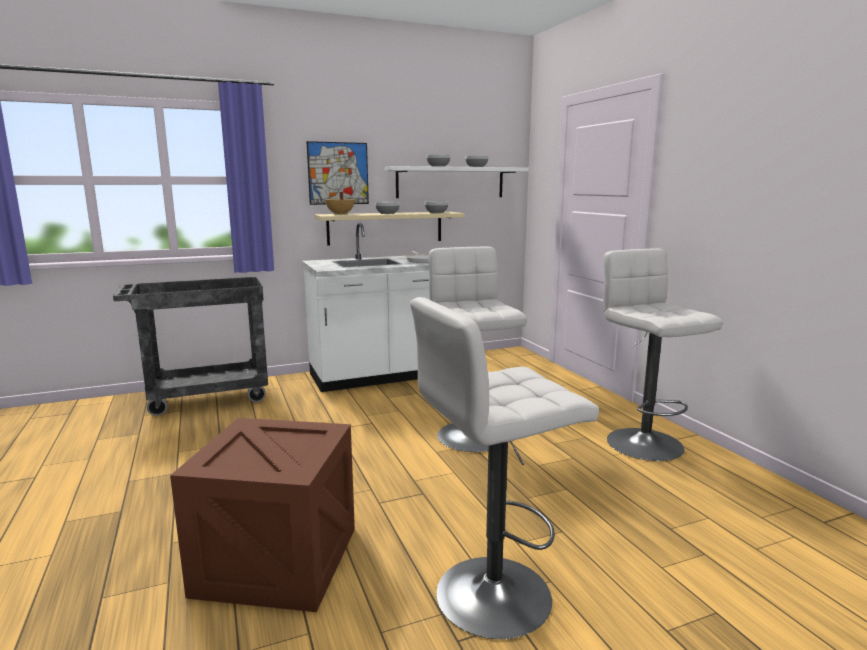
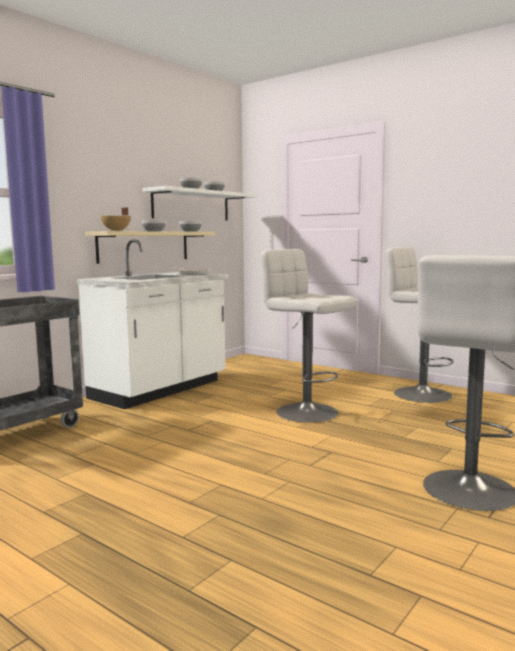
camera: 30 degrees left, 5 degrees down
(277, 560) = (297, 518): crate -> none
(338, 173) = (104, 191): picture -> none

